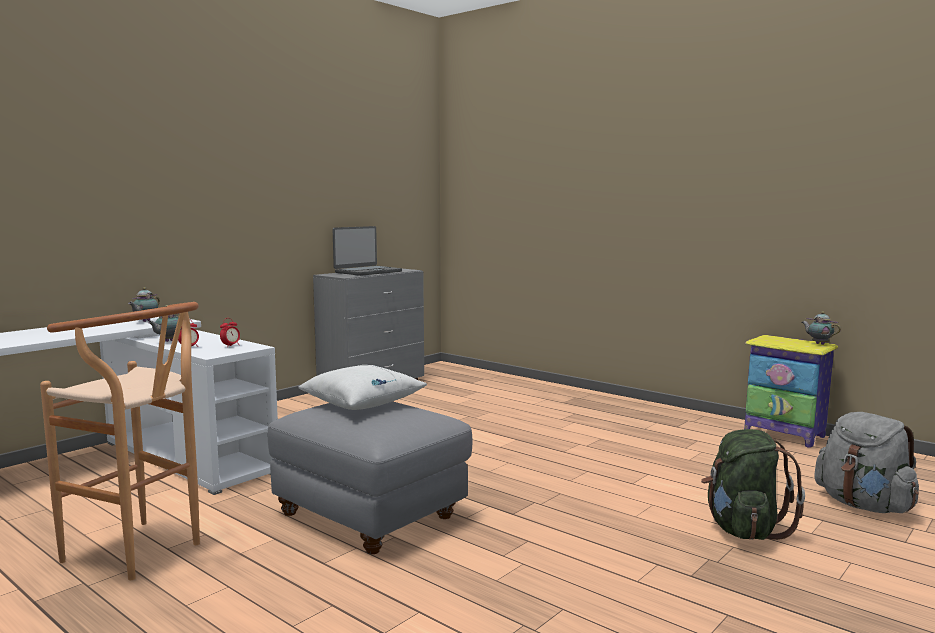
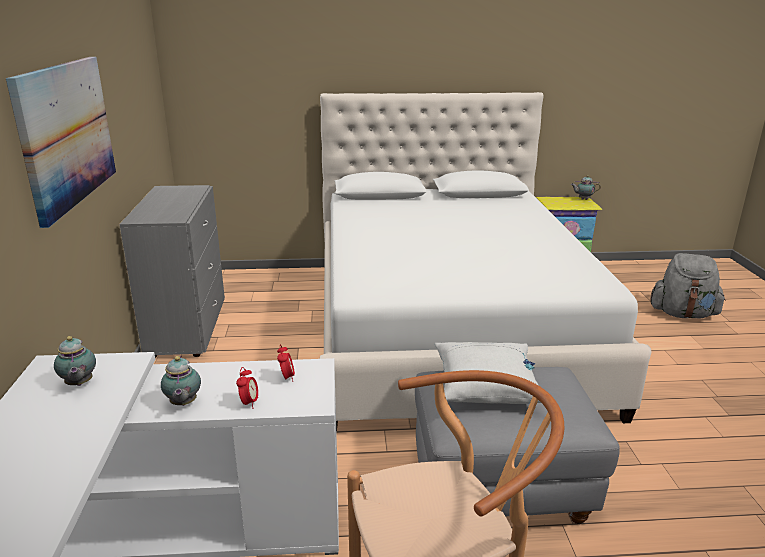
camera: 45 degrees left, 15 degrees up
(259, 194) = (66, 133): none -> picture
(367, 272) = (167, 202): laptop -> none
(551, 436) = (448, 329): none -> white bed
(743, 529) = (681, 363): green backpack -> none

